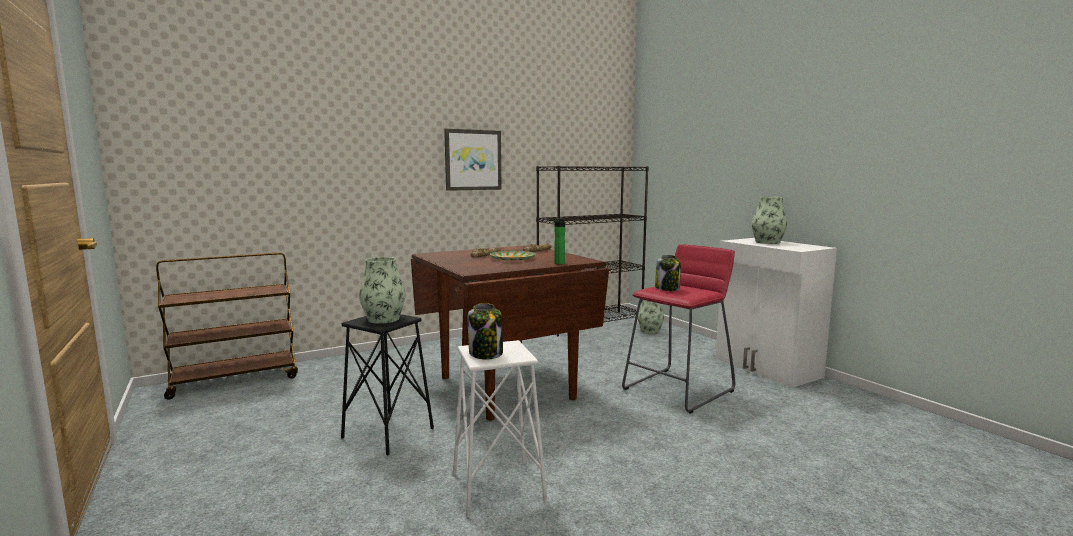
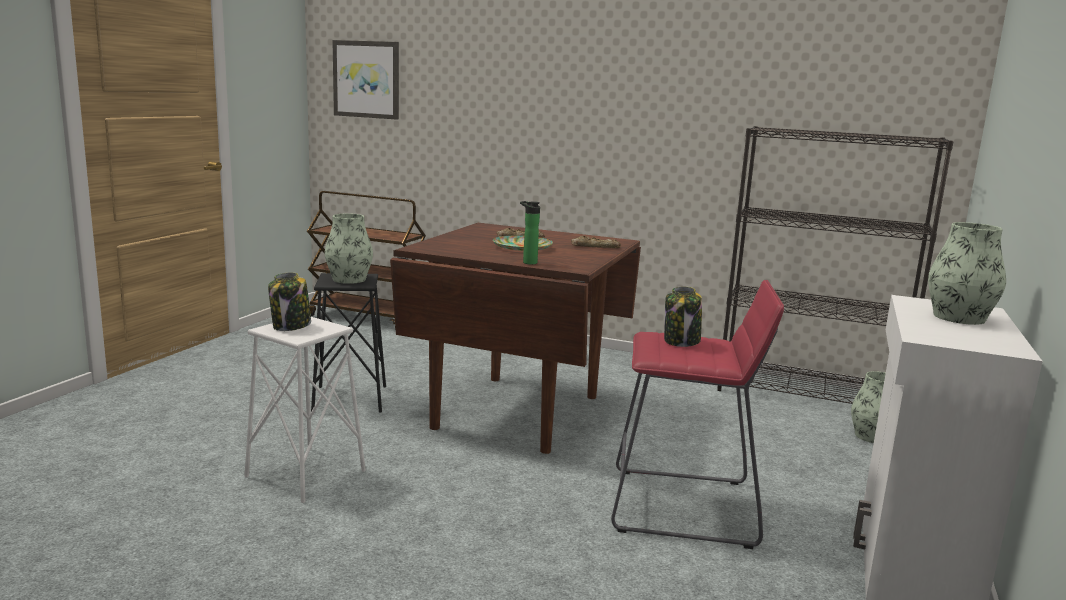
camera: 50 degrees right, 5 degrees up
(473, 160) = (656, 111): picture -> picture (366, 79)

